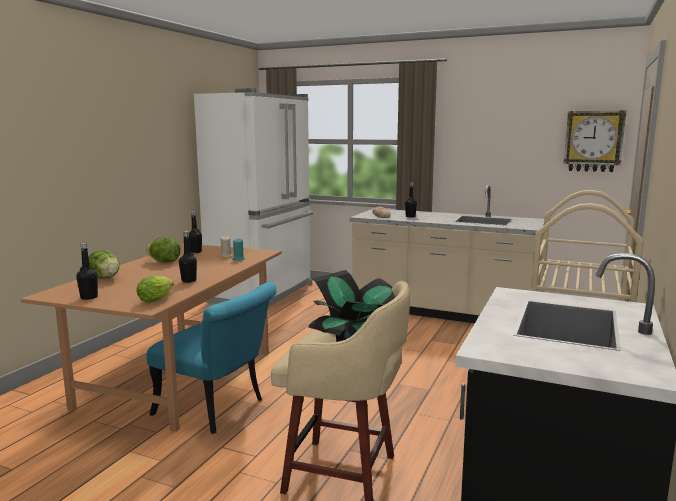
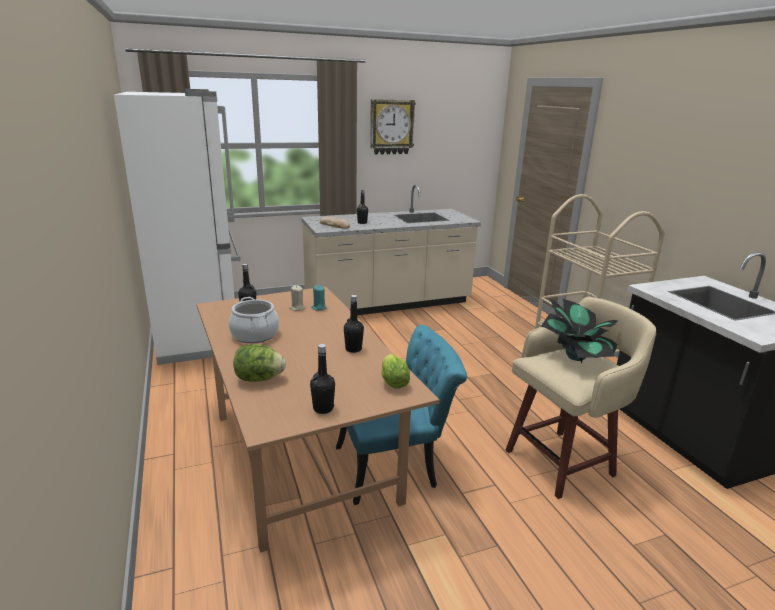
camera: 45 degrees left, 10 degrees up
(164, 262) = (255, 335): lettuce -> cooking pot
(593, 141) = (475, 141): wall clock -> wall clock (391, 127)

